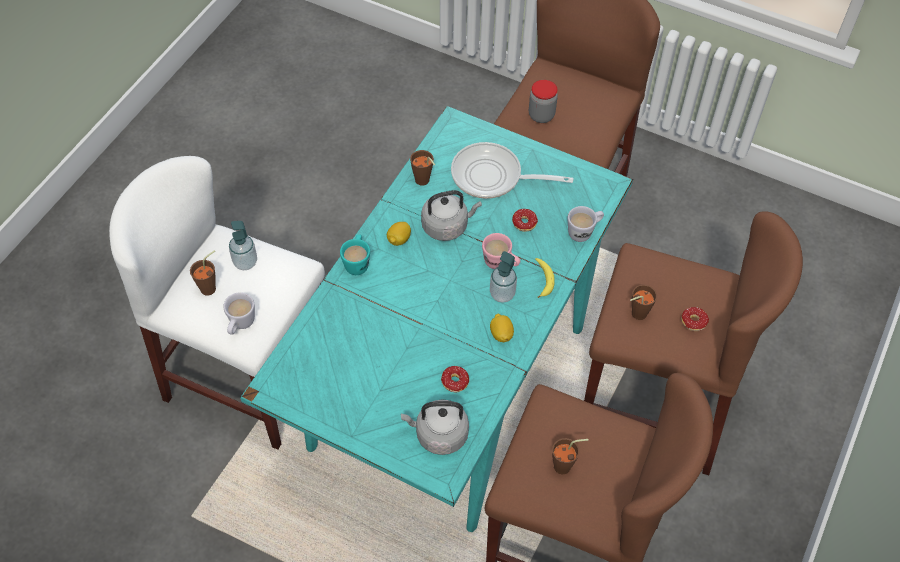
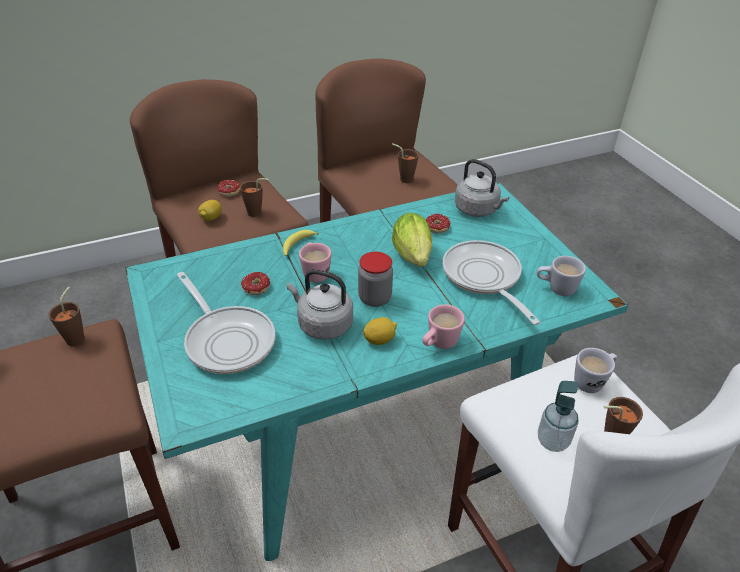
camera: 140 degrees left, 15 degrees down
(357, 262) = (439, 344): turquoise mug -> pink mug
(370, 346) = (484, 278): none -> frying pan
(423, 182) = (296, 377): brown cup -> brown cup (78, 336)
(442, 330) = (413, 258): none -> lettuce
(501, 334) = (371, 233): lemon -> lemon (211, 218)
(502, 294) = (340, 254): soap dispenser -> none
(541, 115) = (84, 393): jar -> jar (375, 298)
(584, 232) = (221, 255): white mug -> white mug (556, 288)

